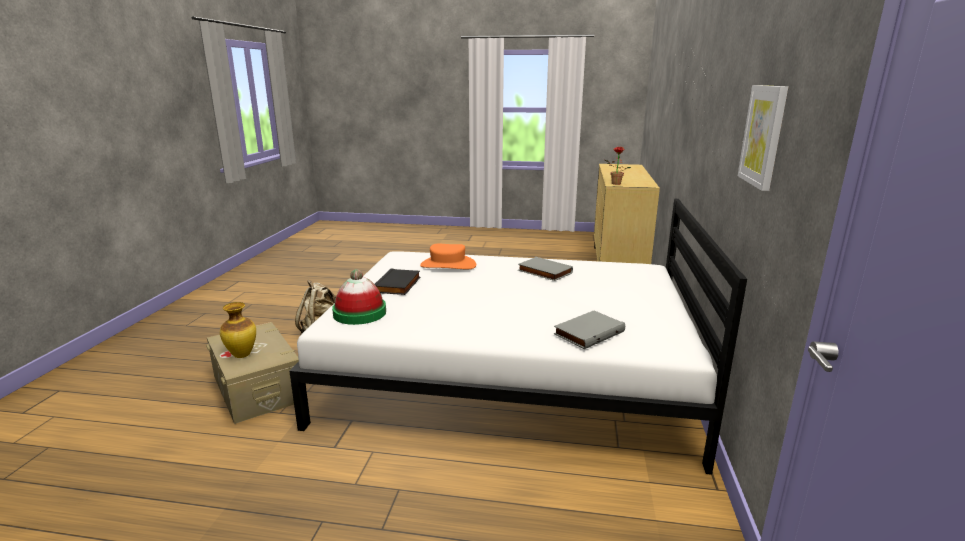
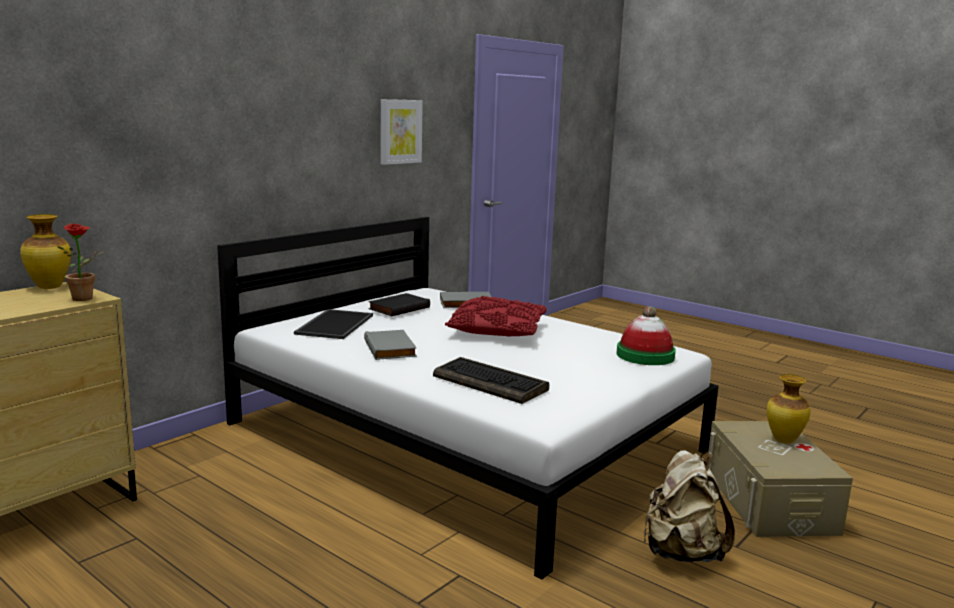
camera: 150 degrees left, 5 degrees down
(398, 285) = (584, 373): black book -> black book (398, 308)
(448, 265) = (491, 383): orange hat -> keyboard
(505, 307) = (497, 331): none -> red pillow
(624, 280) = (334, 324): none -> tray
(649, 184) = (49, 287): none -> vase

